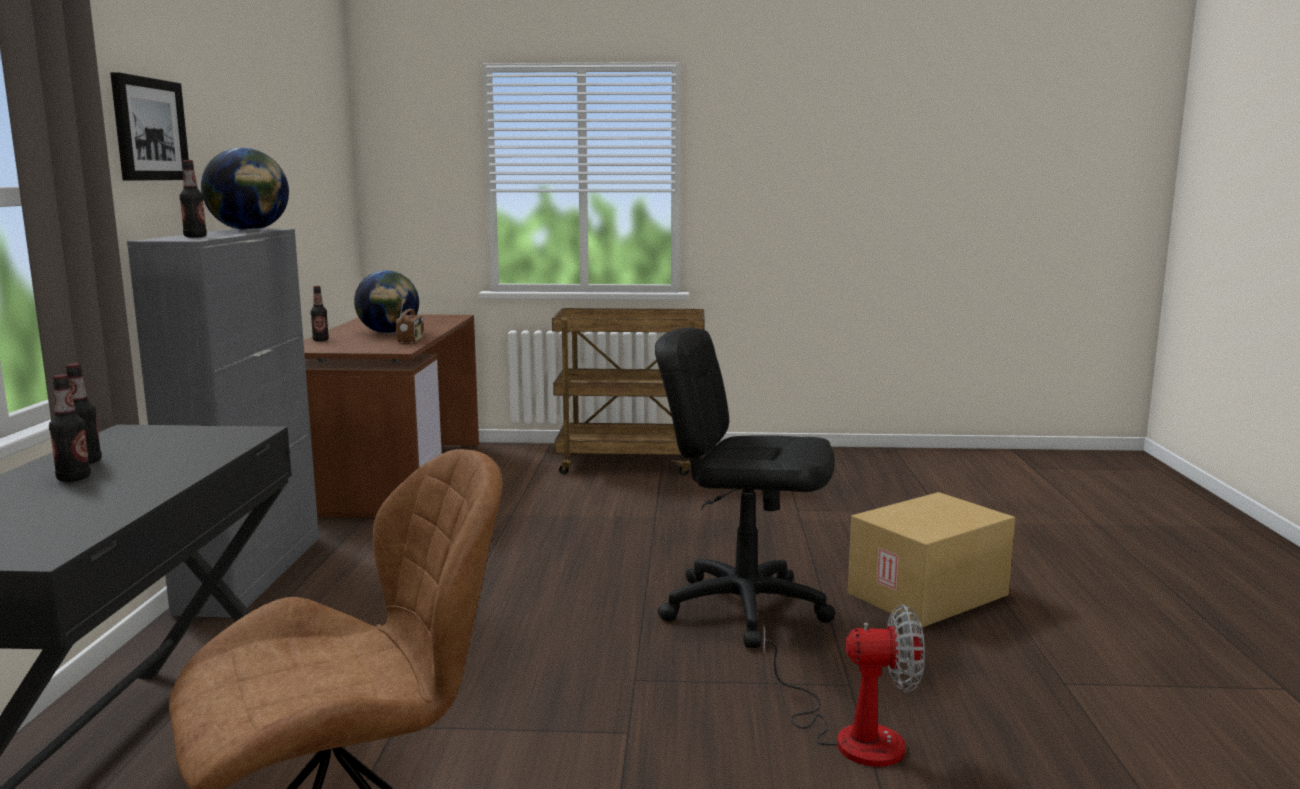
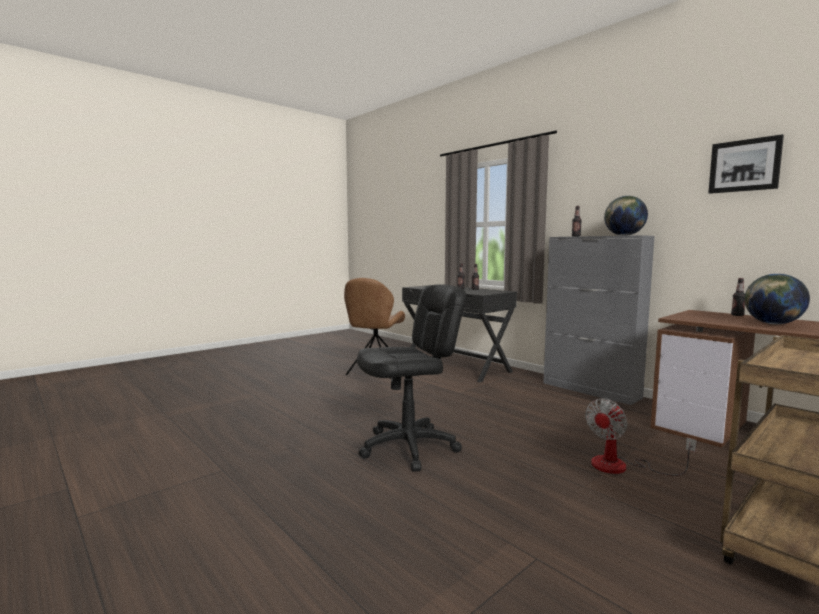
camera: 135 degrees right, 5 degrees down
(149, 129) = (597, 194): picture -> picture (744, 165)
(411, 340) = (721, 322): radio -> none
(851, 735) = (305, 421): fan -> fan (622, 466)
(928, 595) = (325, 498): cardboard box -> none

